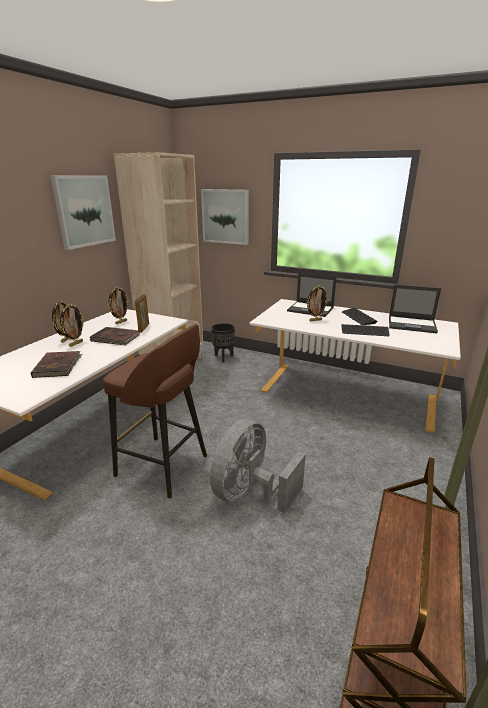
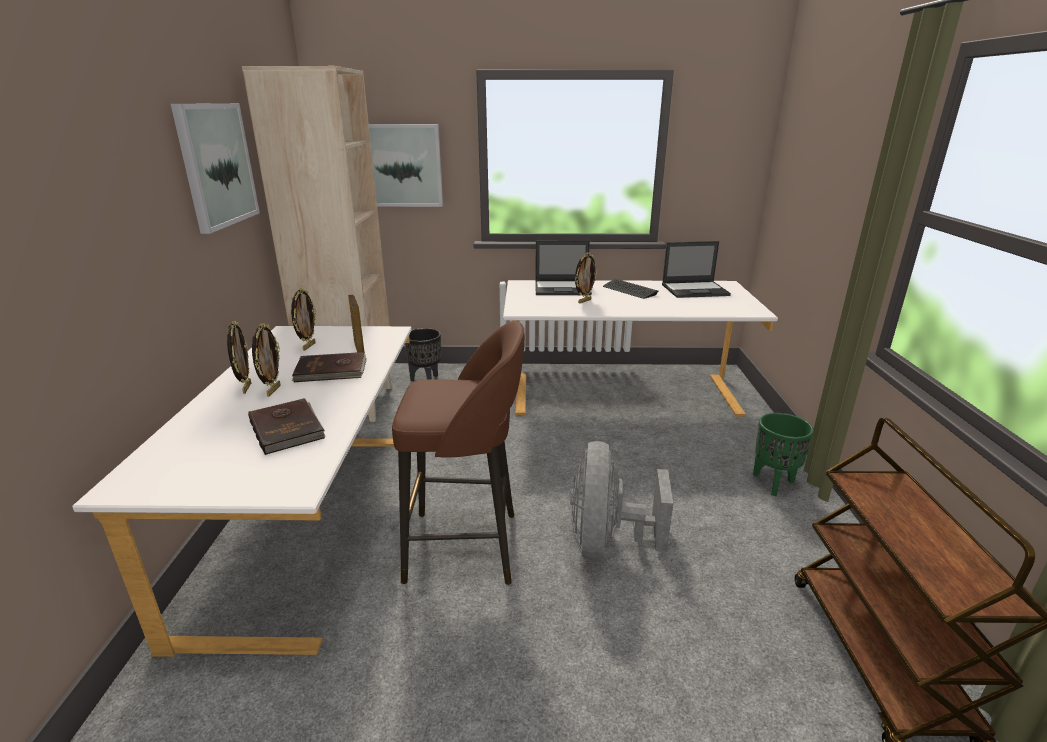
camera: 25 degrees left, 0 degrees up
(364, 331) = (655, 305): keyboard -> none
(414, 491) = (773, 483): none -> green planter

